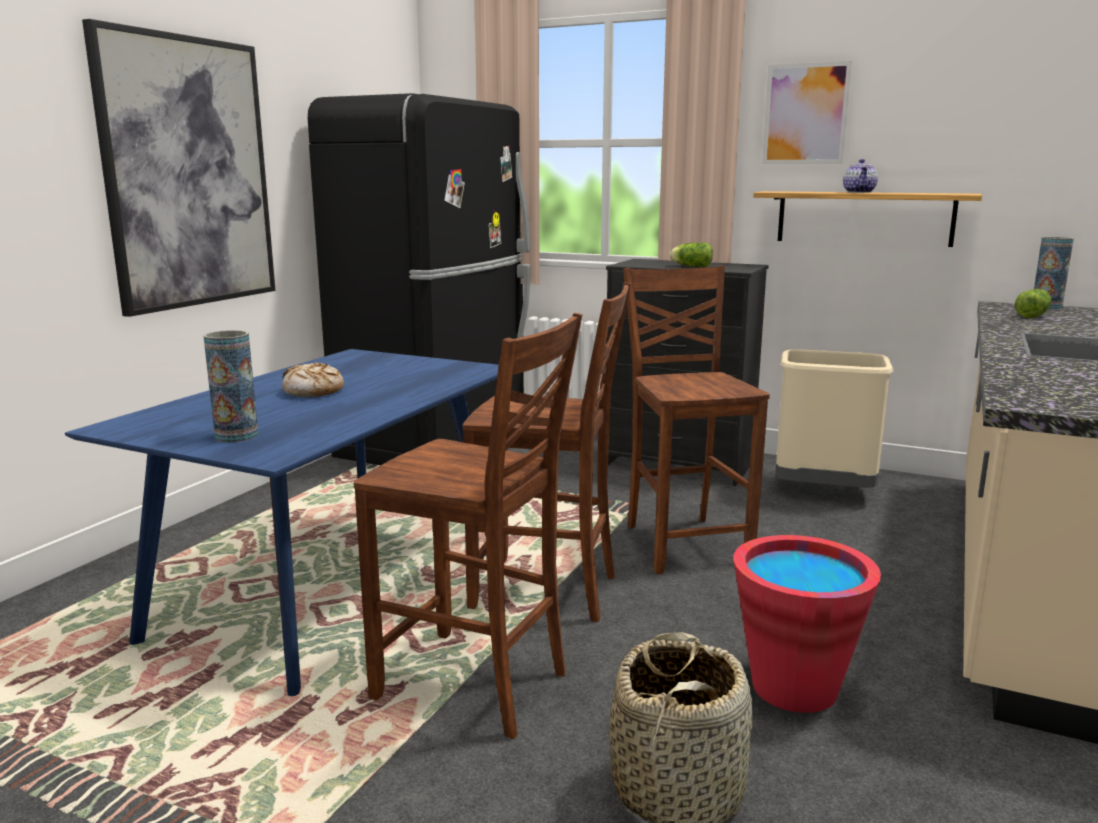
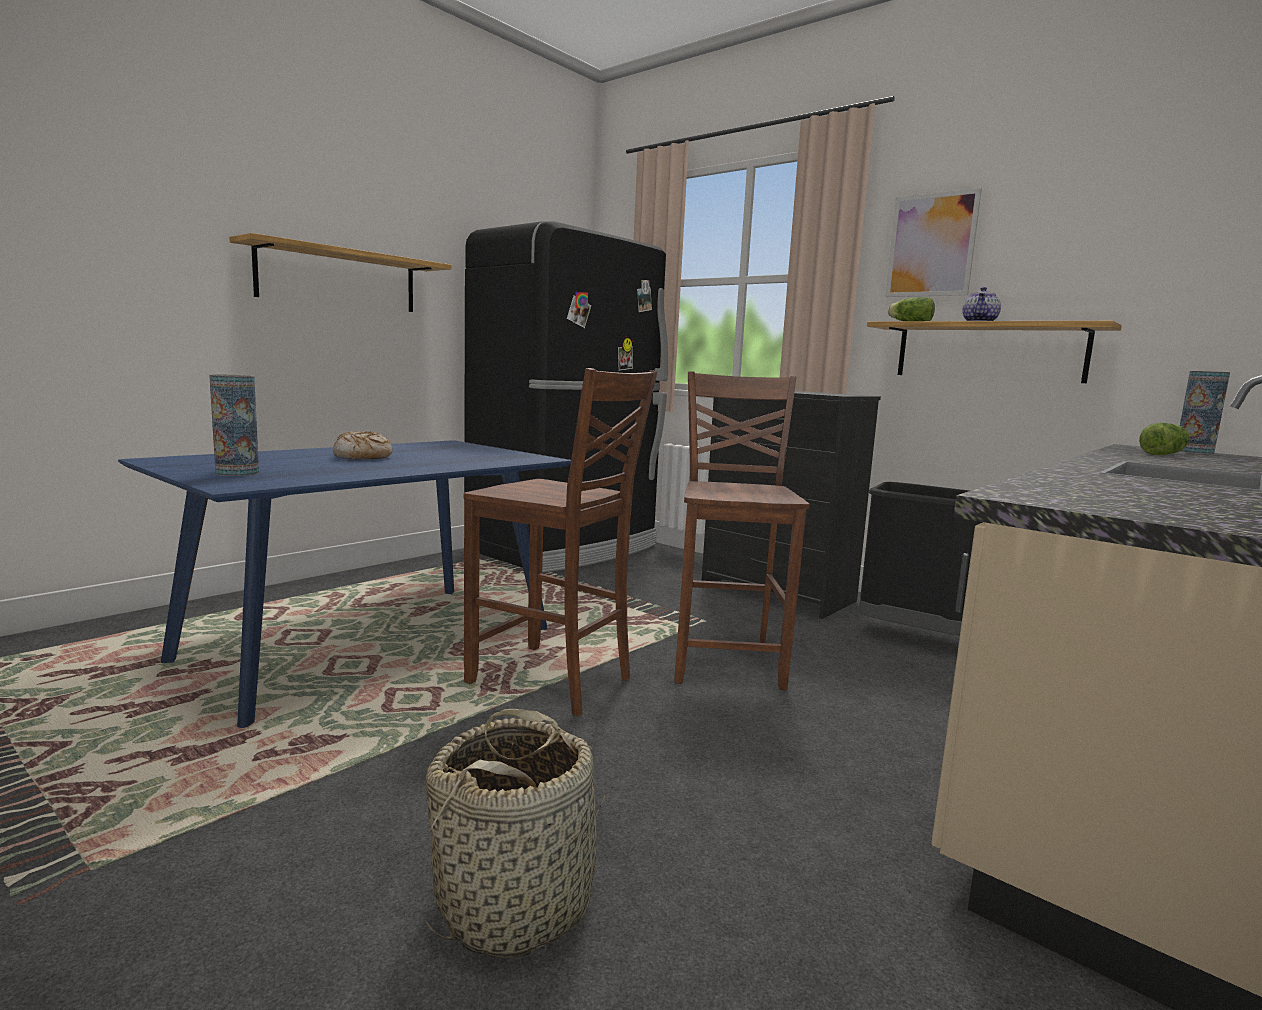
camera: 15 degrees right, 5 degrees down
(188, 173) = (339, 279): picture -> shelf
(475, 686) = (407, 752): brown chair -> none
(690, 266) = (795, 391): lettuce -> lettuce (909, 322)
(794, 688) = (737, 820): red bucket -> none
(823, 492) = (915, 637): beige trash can -> black trash can

